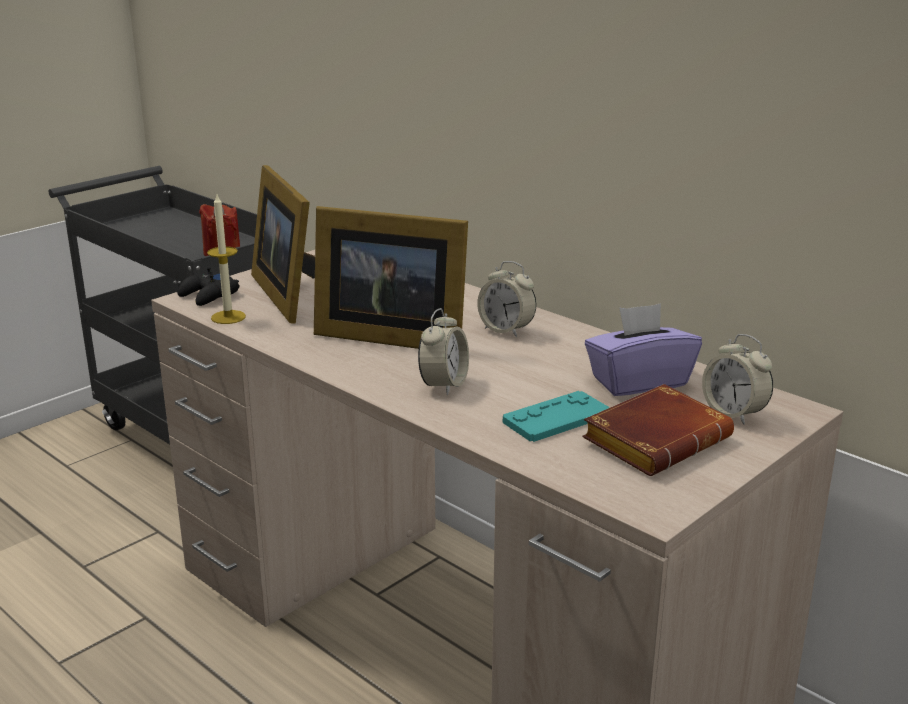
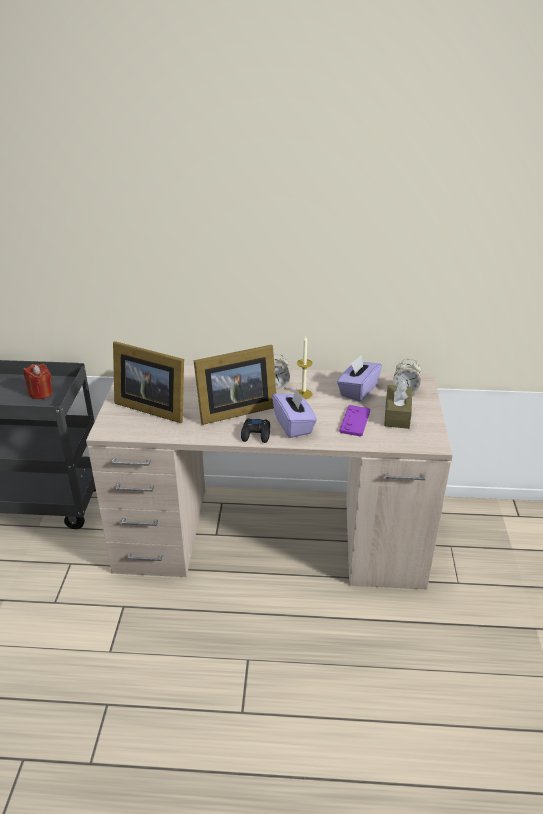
camera: 40 degrees left, 10 degrees up
(209, 295) = (113, 424): black game controller -> black game controller (256, 434)
(228, 317) = (145, 433): candle -> candle (303, 394)
(444, 385) = (294, 425): alarm clock -> purple tissue box
(556, 418) = (355, 421): turquoise game controller -> purple game controller
(656, 439) = (397, 414): brown book -> brown tissue box

